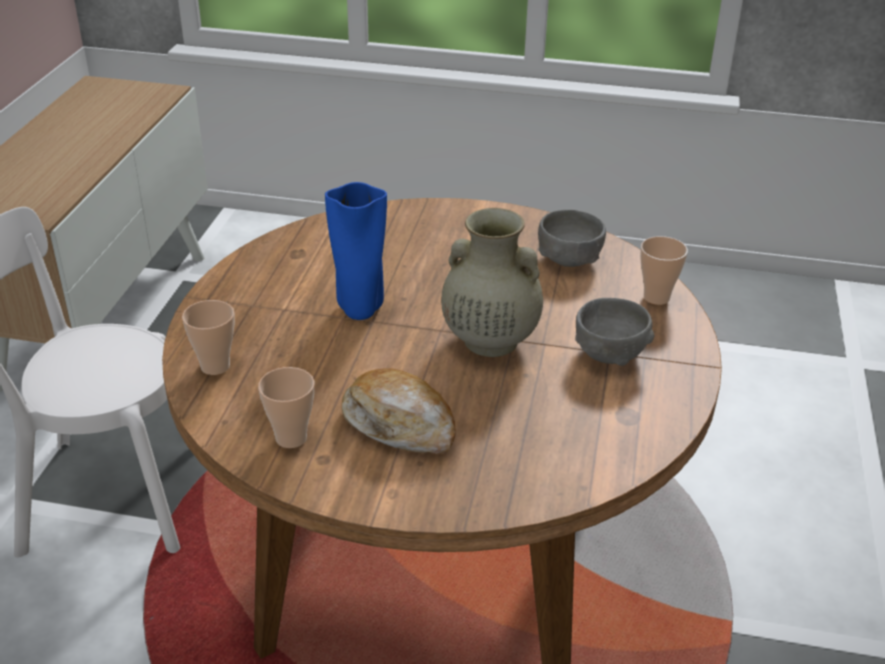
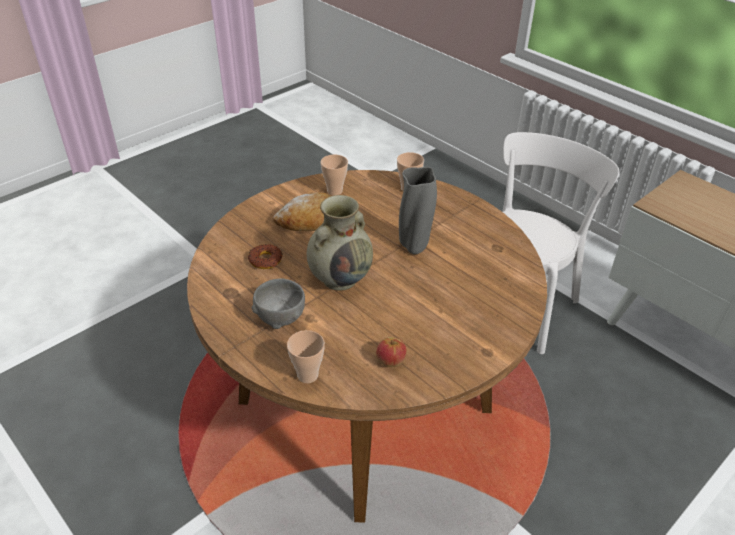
camera: 125 degrees right, 5 degrees up
(359, 310) = (414, 246): blue vase -> grey vase
(532, 420) = (265, 260): none -> donut
(569, 259) = (390, 360): grey bowl -> apple

